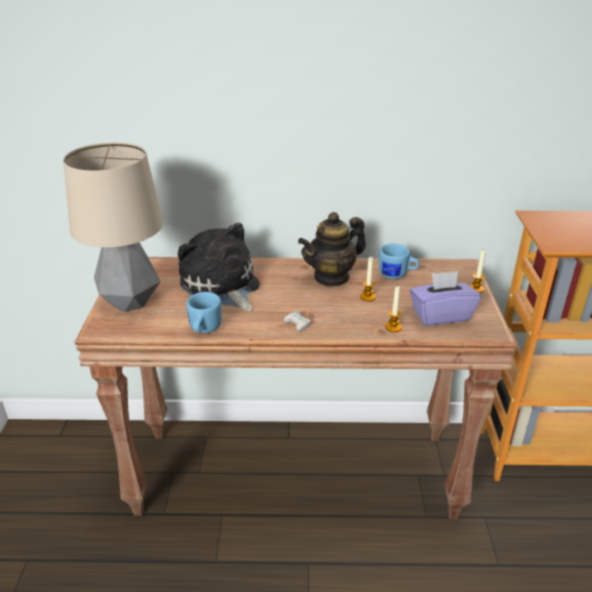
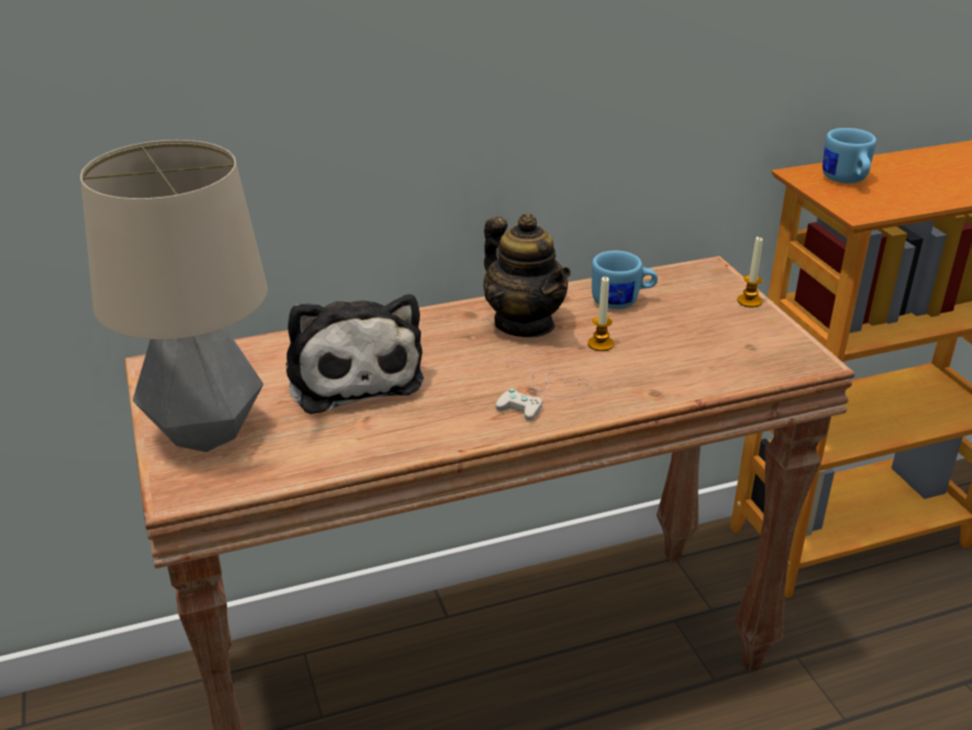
camera: 20 degrees left, 0 degrees up
(203, 329) = (370, 452): blue mug -> blue mug (846, 181)
(221, 287) = (352, 374): plush toy -> plush toy turned 150 degrees counterclockwise
(332, 277) = (524, 323): teapot -> teapot turned 75 degrees counterclockwise
(393, 327) = (669, 383): candle -> none
(440, 315) = (725, 350): purple tissue box -> none

